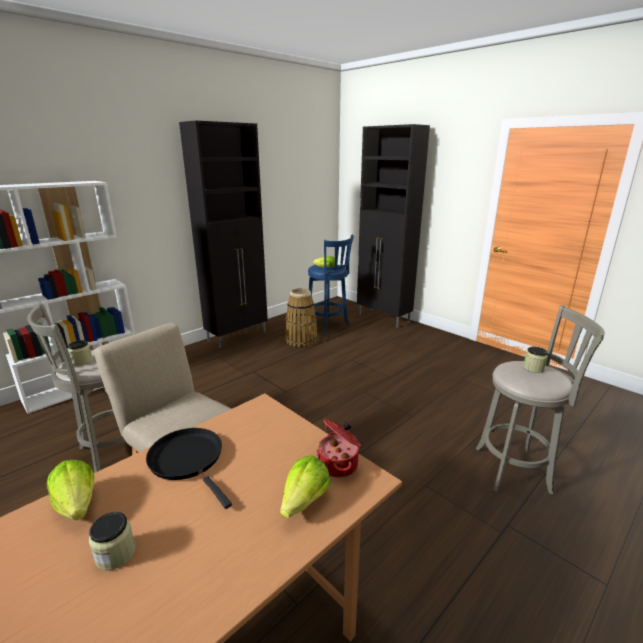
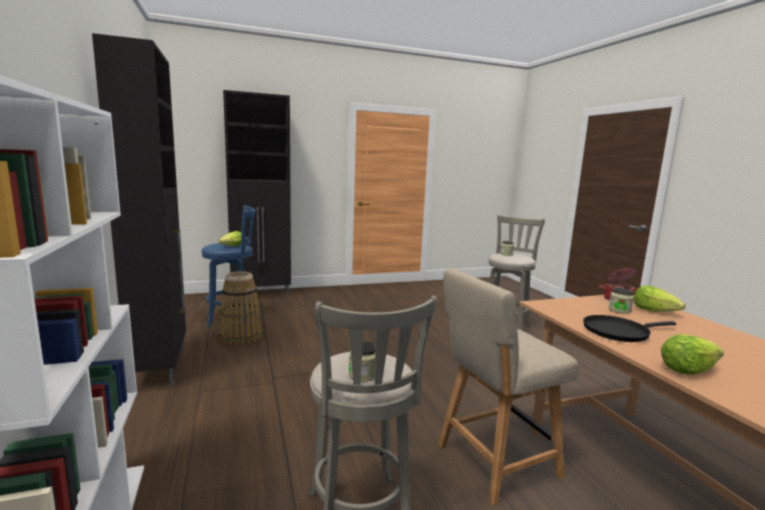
camera: 65 degrees left, 10 degrees down
(115, 554) = (730, 359): jar -> jar (619, 310)

